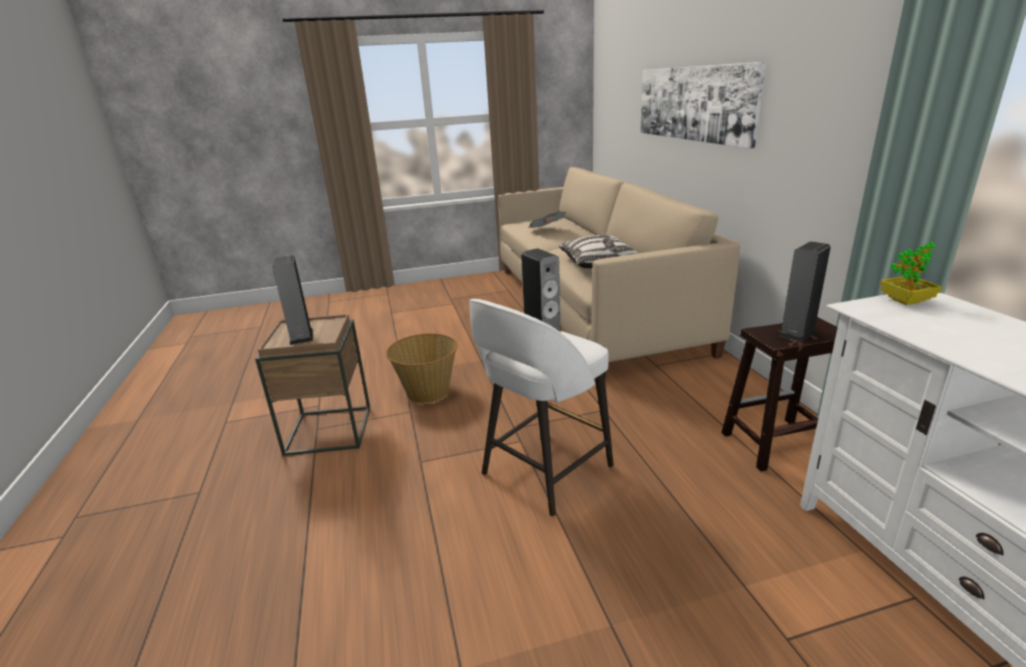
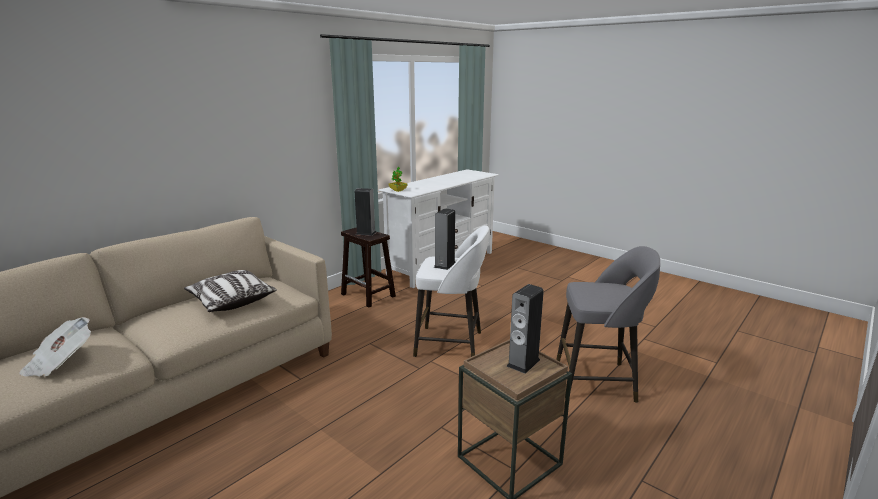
camera: 125 degrees left, 5 degrees down
(310, 574) = (597, 380): none -> grey stool
(428, 391) = (403, 434): basket -> none
(694, 103) = (139, 147): picture -> none

